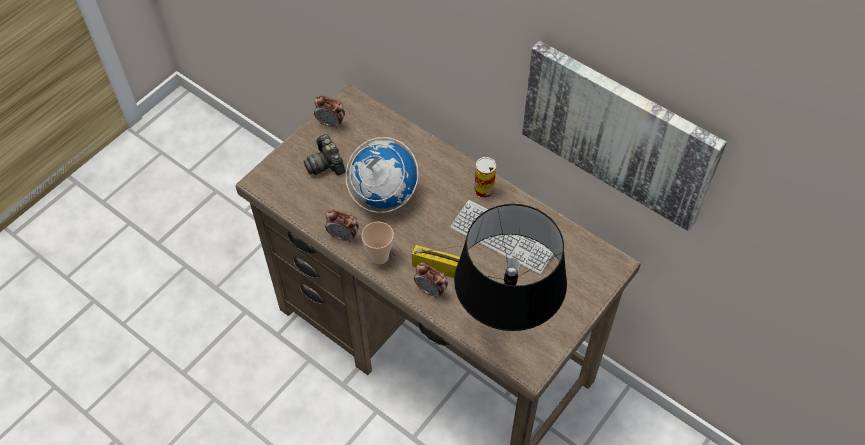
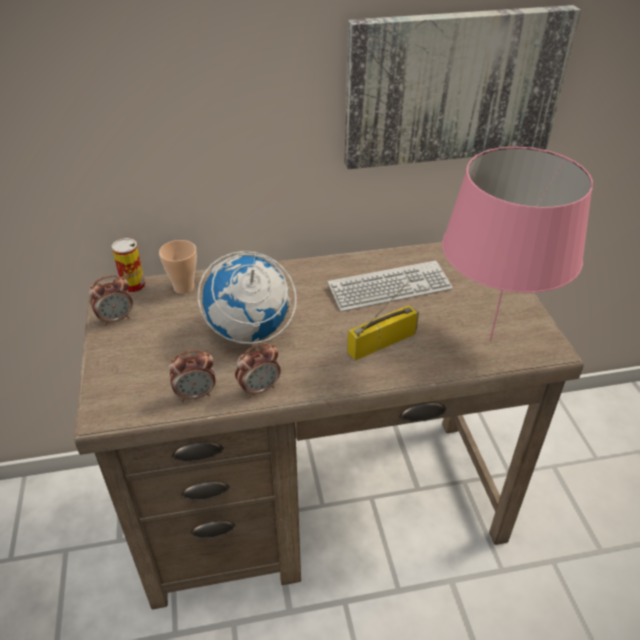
camera: 50 degrees left, 15 degrees down
(326, 164) = (156, 350): camera -> none
(379, 256) = (316, 377): cup -> cup (184, 287)
(431, 290) = (397, 364): alarm clock -> alarm clock (196, 394)
(484, 190) = (326, 271): can -> can (134, 286)
(505, 328) = (490, 340): black table lamp -> pink table lamp

